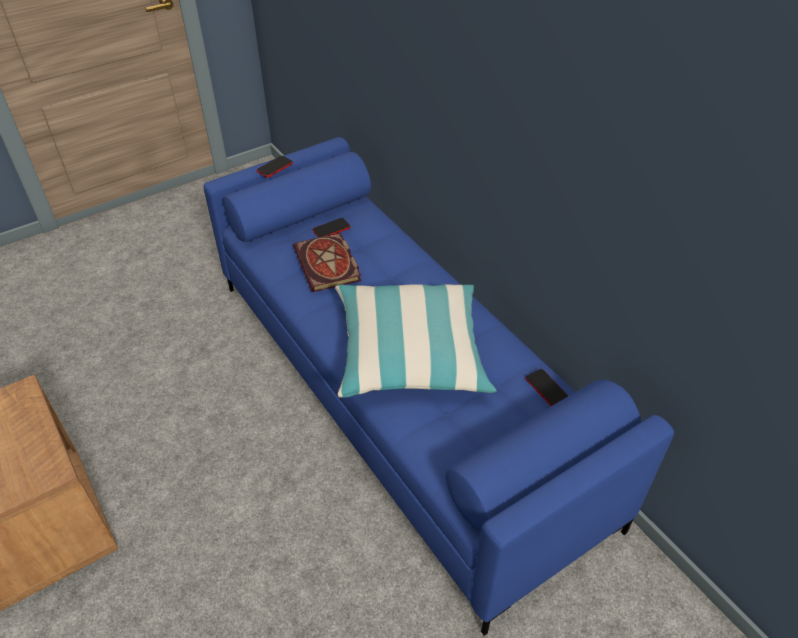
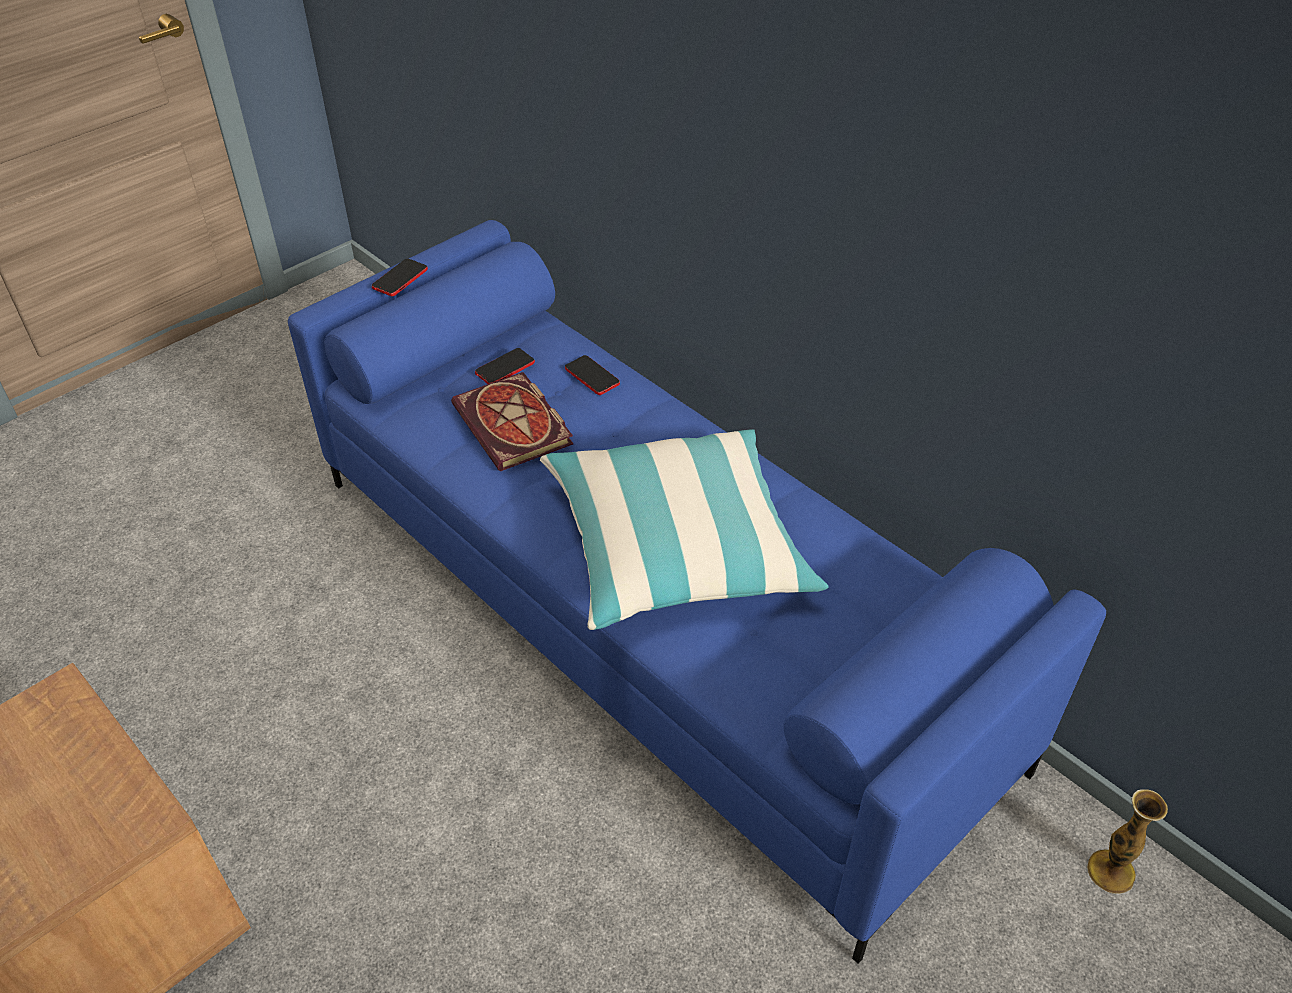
camera: 10 degrees left, 0 degrees up
(546, 388) = (895, 573): phone -> phone (592, 376)
(666, 604) = (1111, 871): none -> vase

